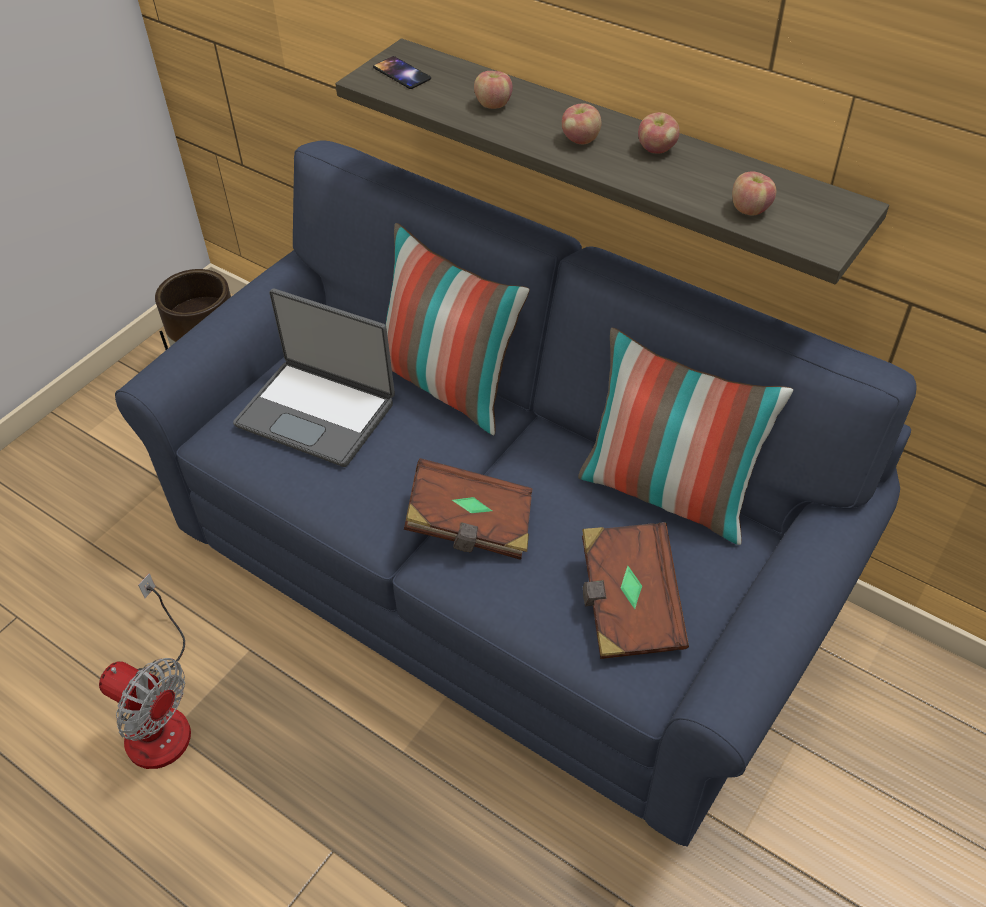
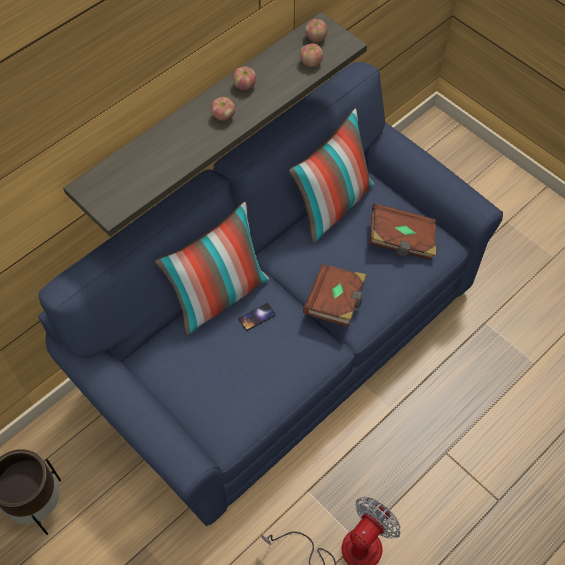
camera: 80 degrees left, 10 degrees up
(318, 412) = (222, 374): laptop -> none
(401, 73) = (112, 192): phone -> phone (257, 317)
(493, 105) = (170, 150): apple -> apple (315, 38)

